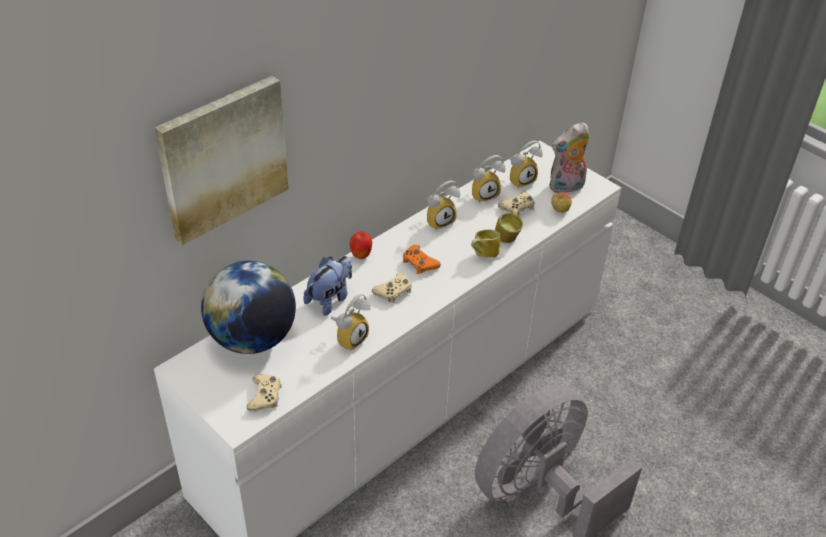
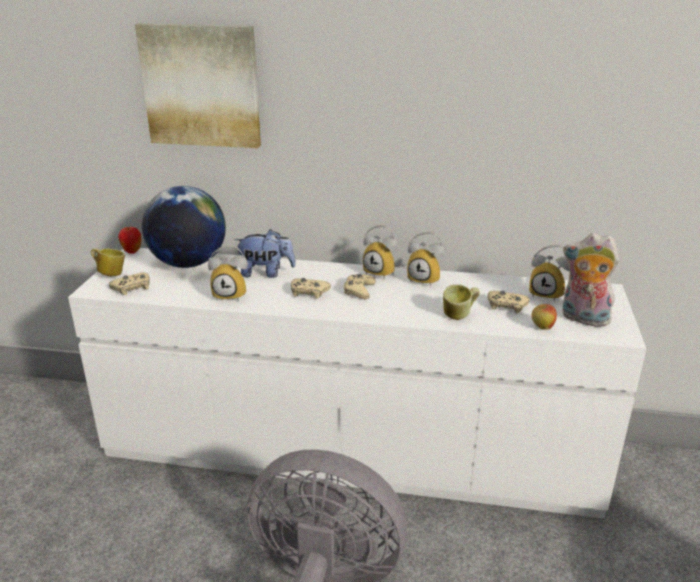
camera: 55 degrees right, 15 degrees down
(361, 256) = (332, 266): apple -> apple (132, 252)
(419, 263) = (359, 290): orange game controller -> beige game controller
(483, 255) = (414, 313): mug -> mug (110, 274)
(484, 194) = (495, 286): alarm clock -> alarm clock (382, 272)

